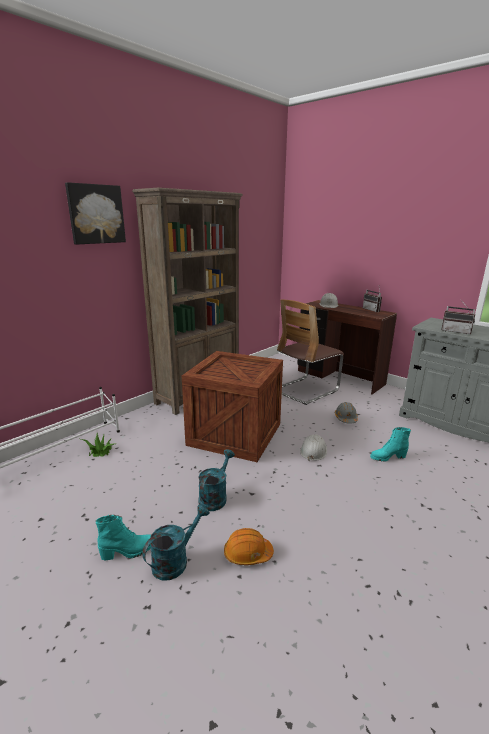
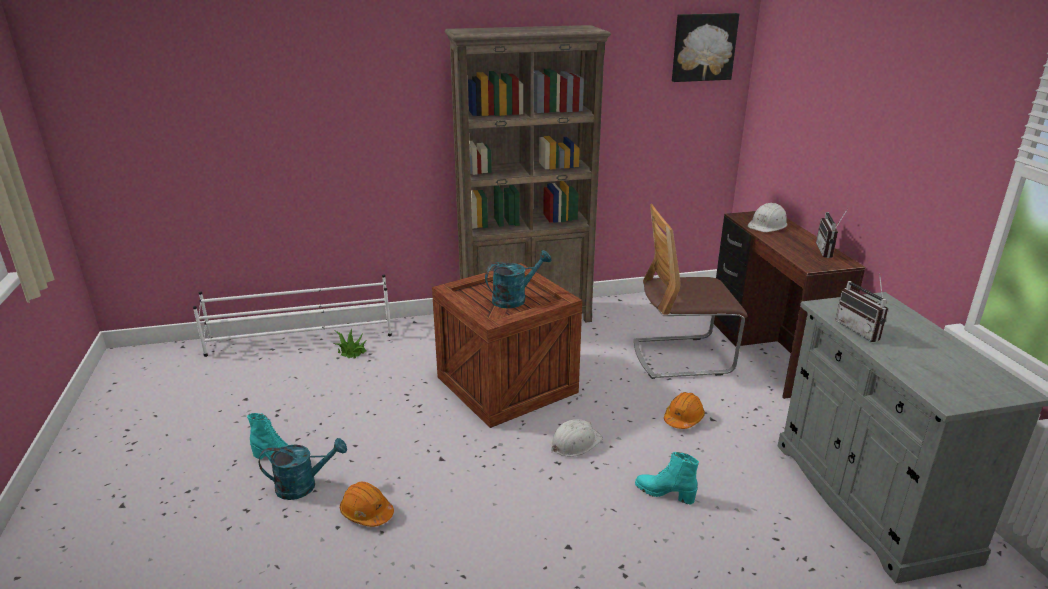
camera: 35 degrees right, 5 degrees up
(96, 214) = (392, 63): picture -> picture (703, 47)
(215, 497) = (402, 445): turquoise watering can -> turquoise watering can (514, 299)
(345, 418) = (683, 418): grey hard hat -> orange hard hat

